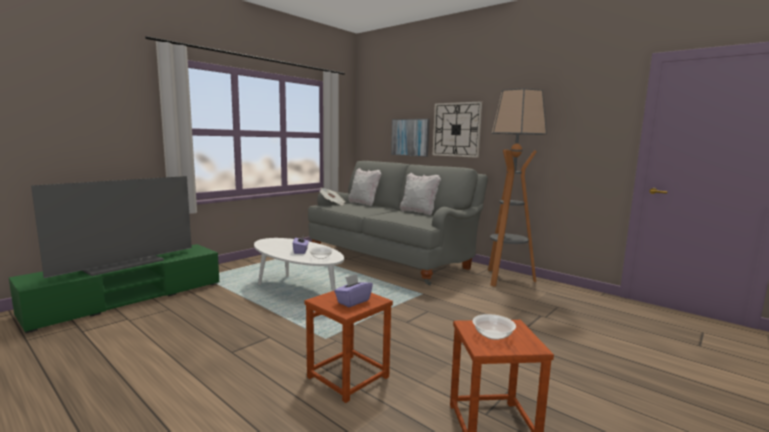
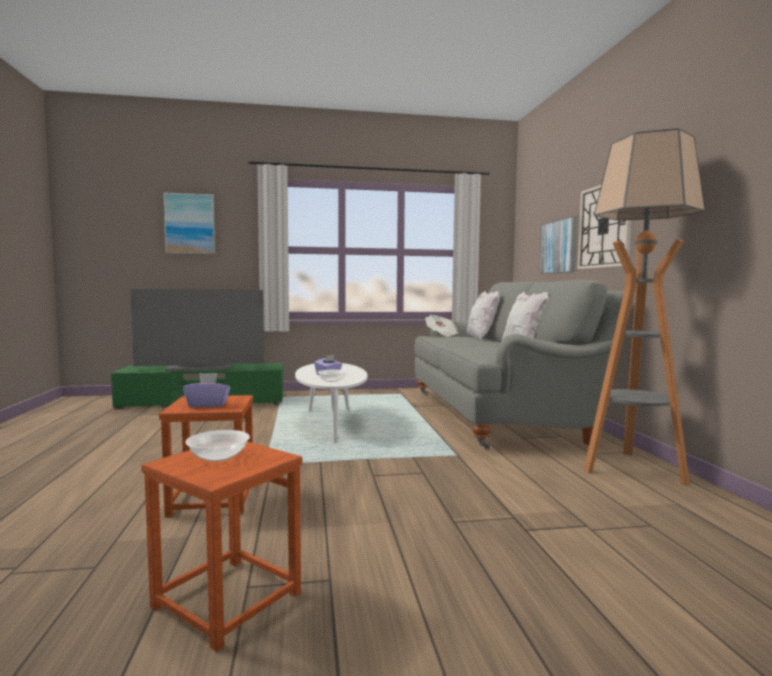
camera: 40 degrees right, 5 degrees down
(71, 100) = (190, 224): none -> picture

